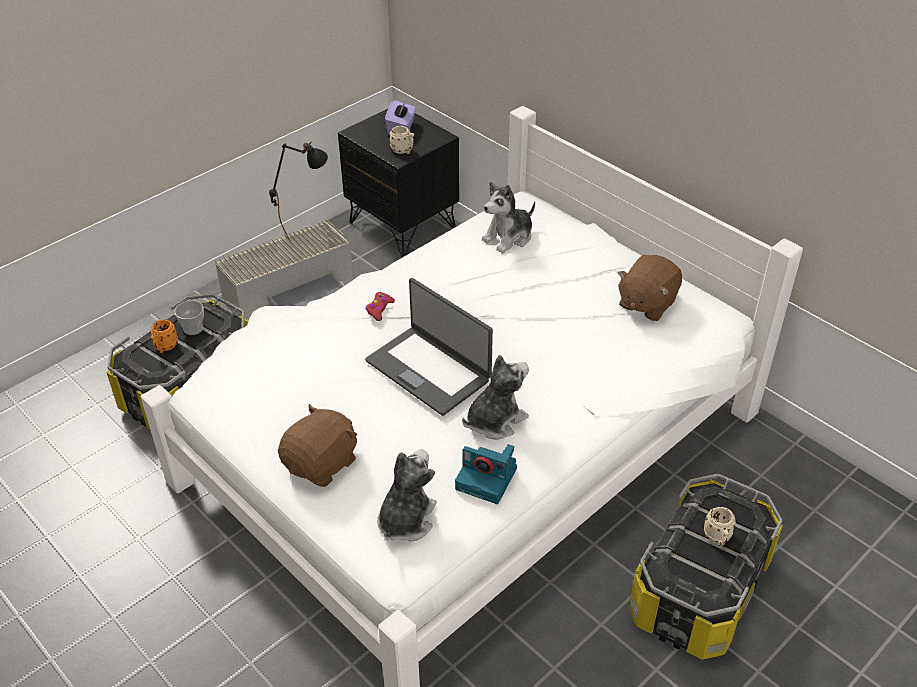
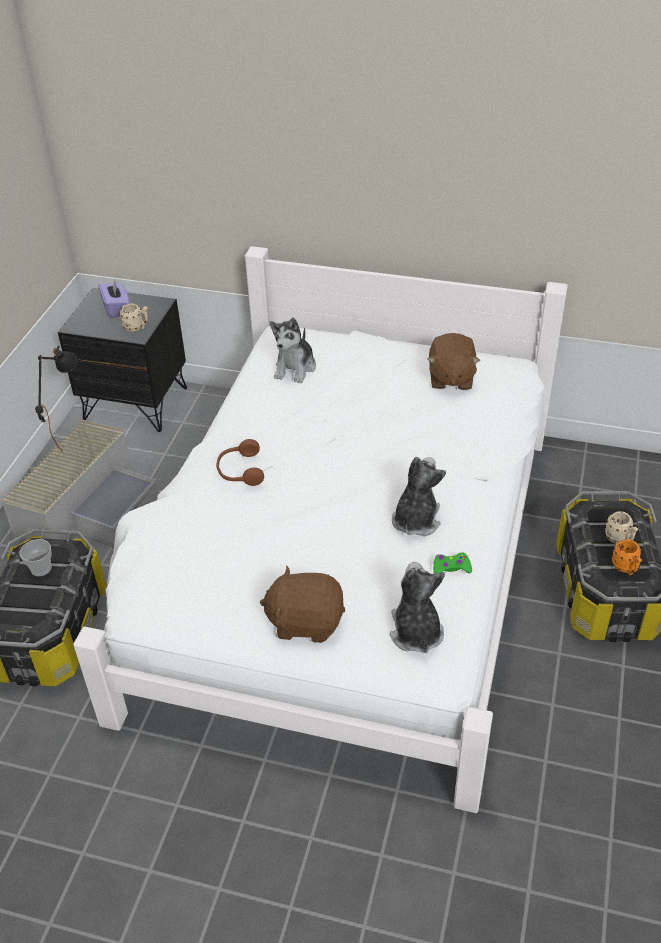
camera: 30 degrees left, 0 degrees up
(165, 348) = (27, 598): orange mug -> orange mug (626, 569)
(322, 464) = (305, 621): brown plush toy -> brown plush toy turned 90 degrees counterclockwise
(379, 309) = (240, 471): red game controller -> brown headphones
(429, 370) = (328, 502): laptop -> none
(488, 478) = (451, 568): camera -> green game controller

